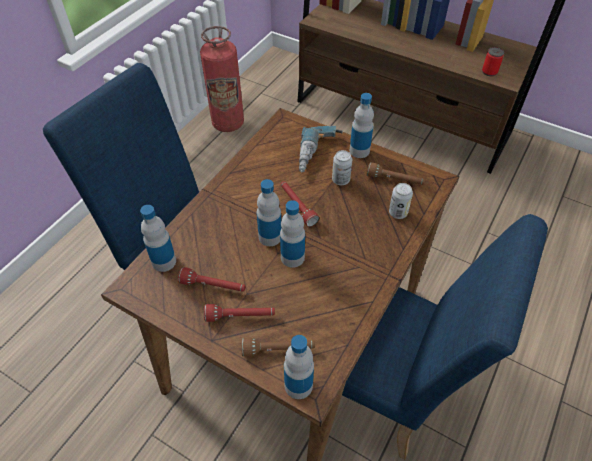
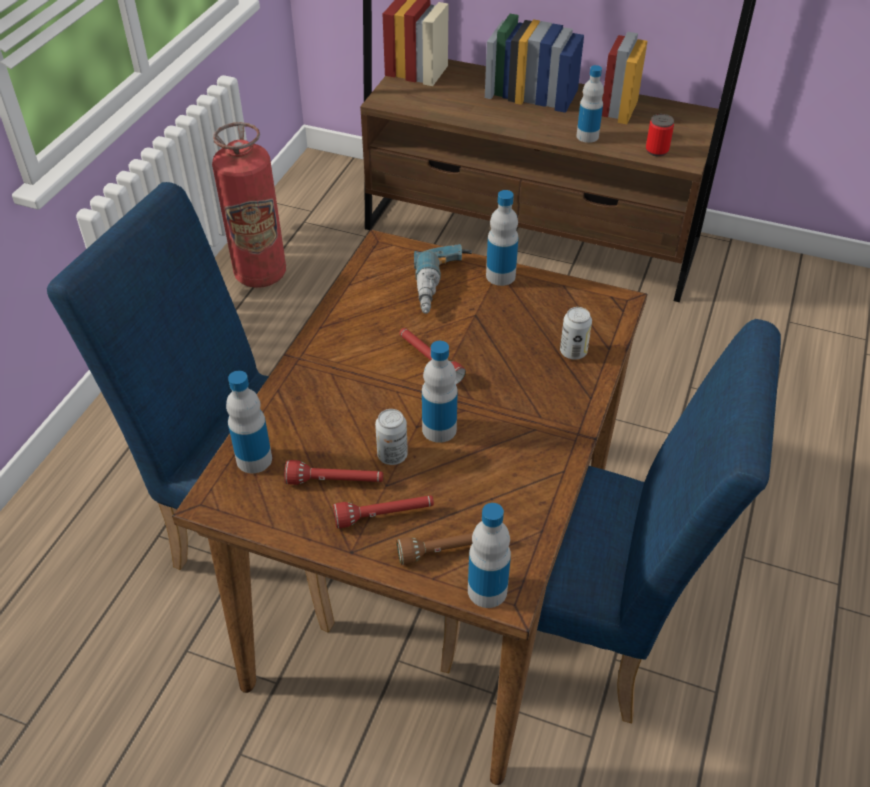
camera: 10 degrees left, 5 degrees down
(270, 237) = (400, 406): bottle -> bottle (587, 136)
(340, 180) = (483, 318): can -> can (392, 455)
(395, 180) = (559, 309): brown flashlight -> none

